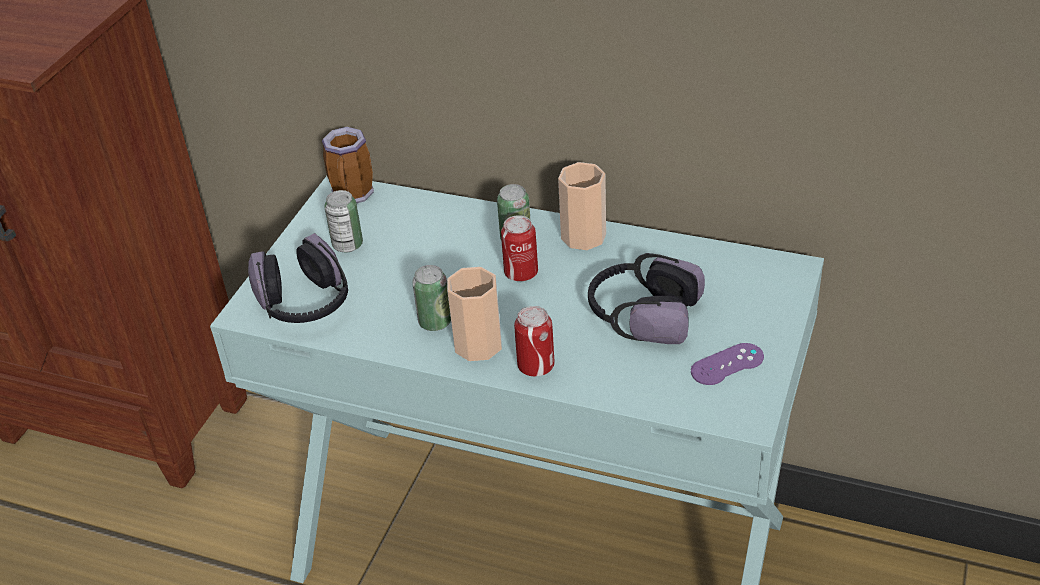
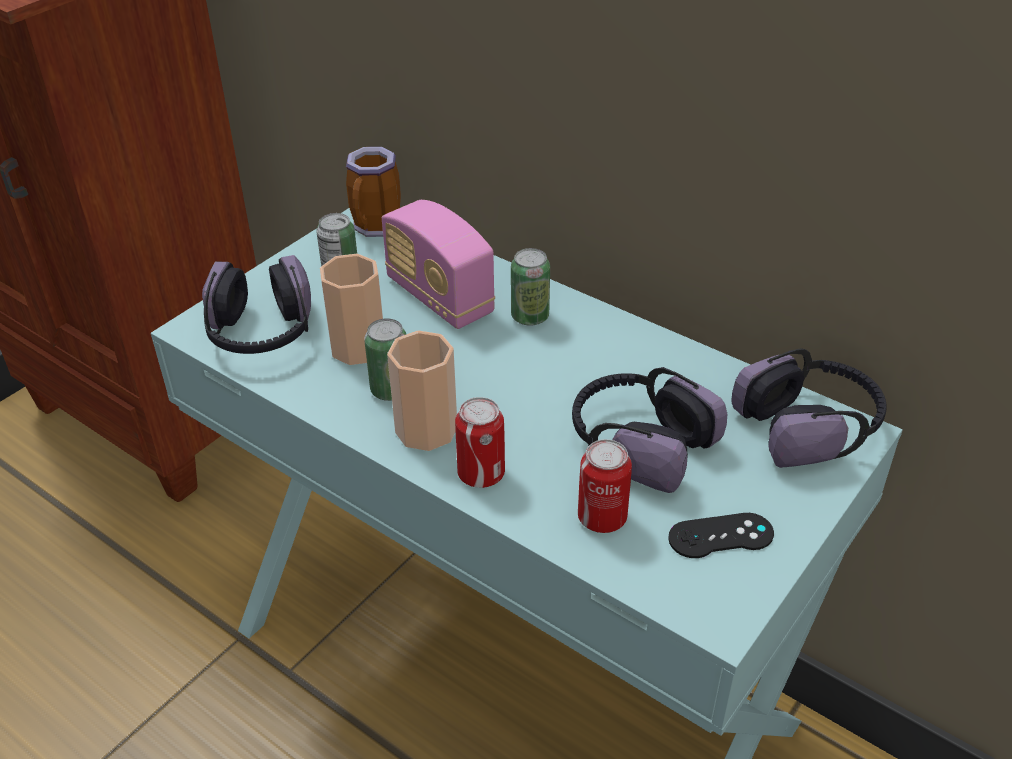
camera: 15 degrees right, 0 degrees up
(436, 241) = (439, 297): none -> radio
(521, 273) = (517, 357): can -> can (602, 518)
(583, 236) = (610, 331): cup -> cup (358, 347)
(727, 364) = (721, 536): purple game controller -> black game controller
(759, 272) = (809, 427): none -> headphones

